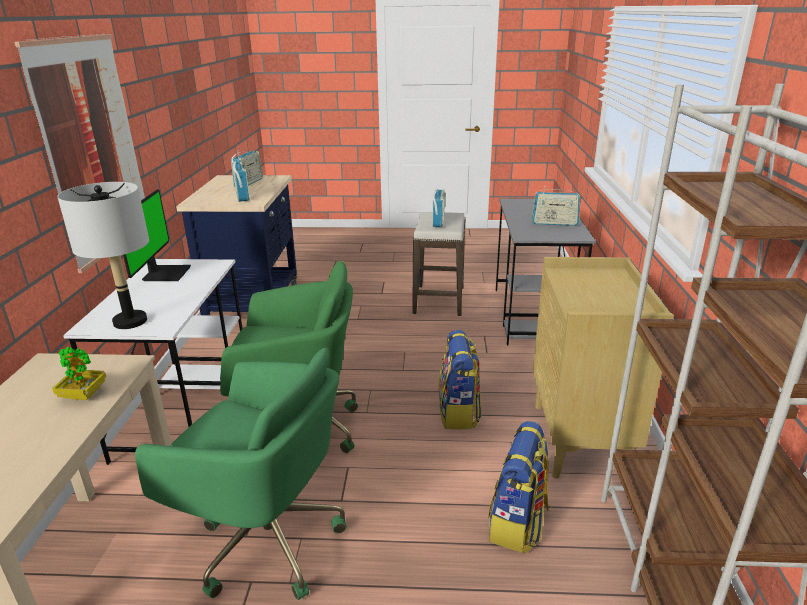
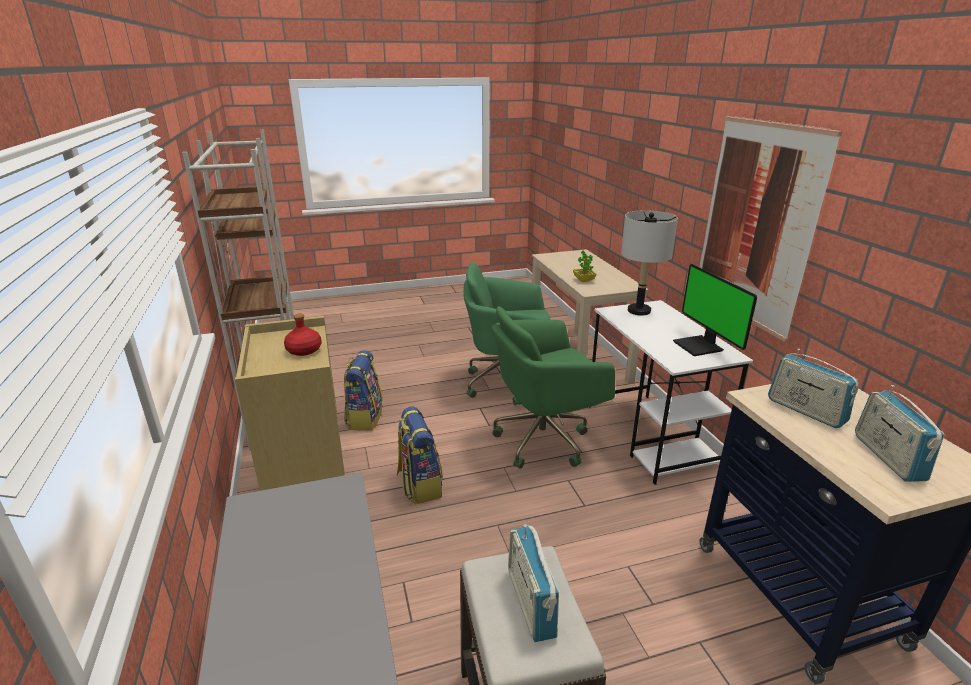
camera: 160 degrees right, 0 degrees up
(554, 223) = (277, 549): radio -> none
(579, 292) = (304, 350): none -> red bottle

